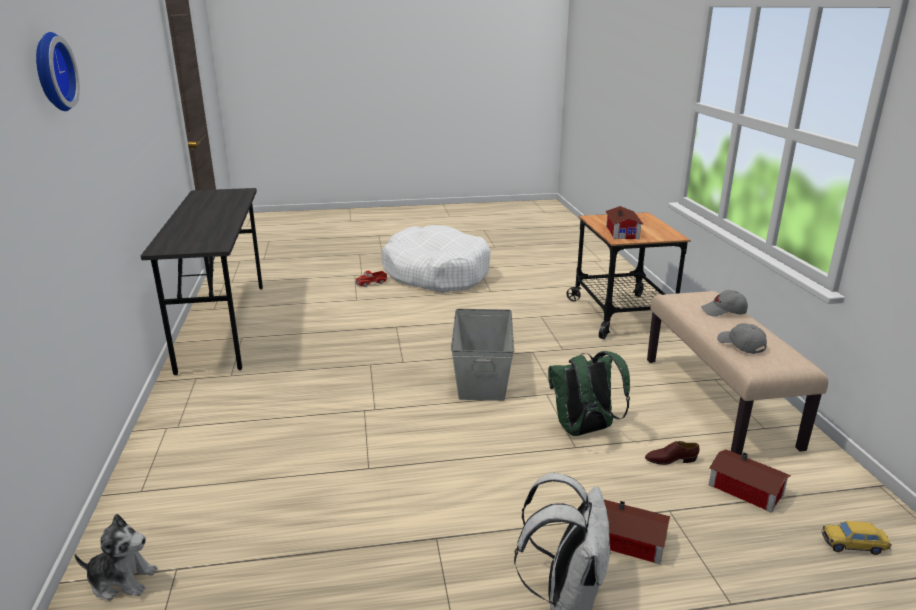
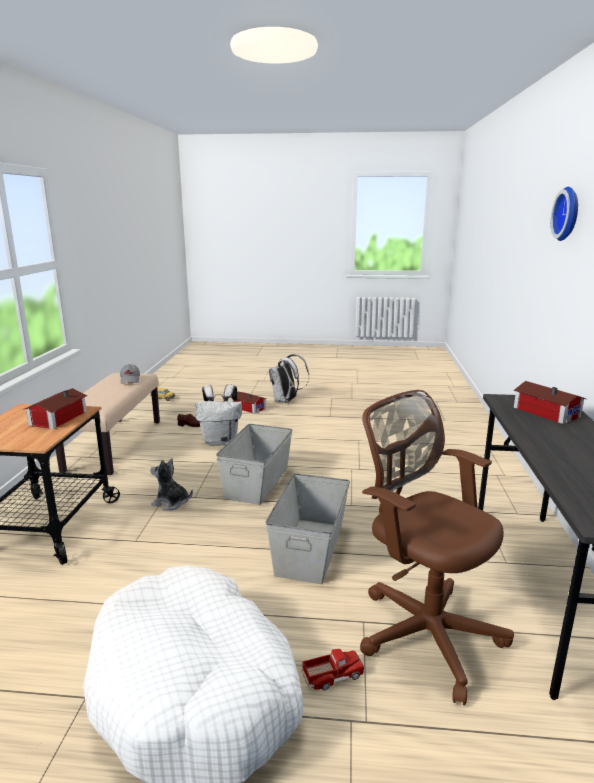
camera: 165 degrees left, 5 degrees down
(122, 580) = (466, 420): plush toy -> plush toy (171, 503)
(319, 300) = (424, 630): none -> brown office chair
(401, 327) = (309, 549): none -> grey storage box
(584, 430) = (221, 441): green backpack -> white backpack
(723, 312) = (94, 395): grey cap -> none
(747, 491) = (174, 413): toy house -> toy house (545, 411)

